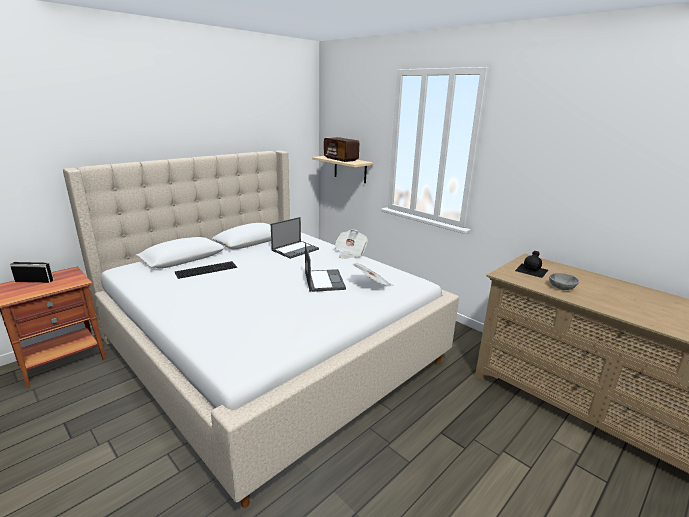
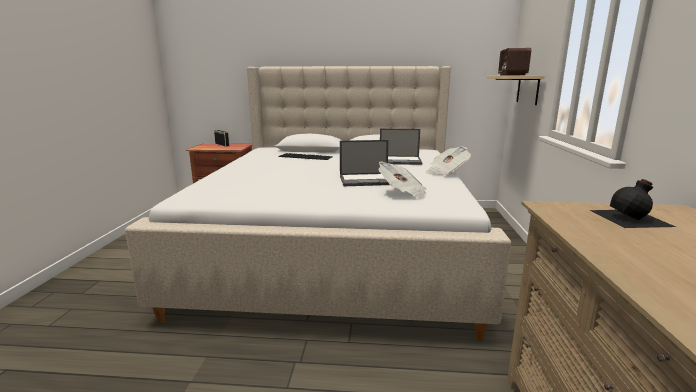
camera: 50 degrees right, 5 degrees down
(324, 280) = (367, 180): laptop -> laptop turned 45 degrees clockwise
(561, 288) = (629, 245): grey bowl -> none

